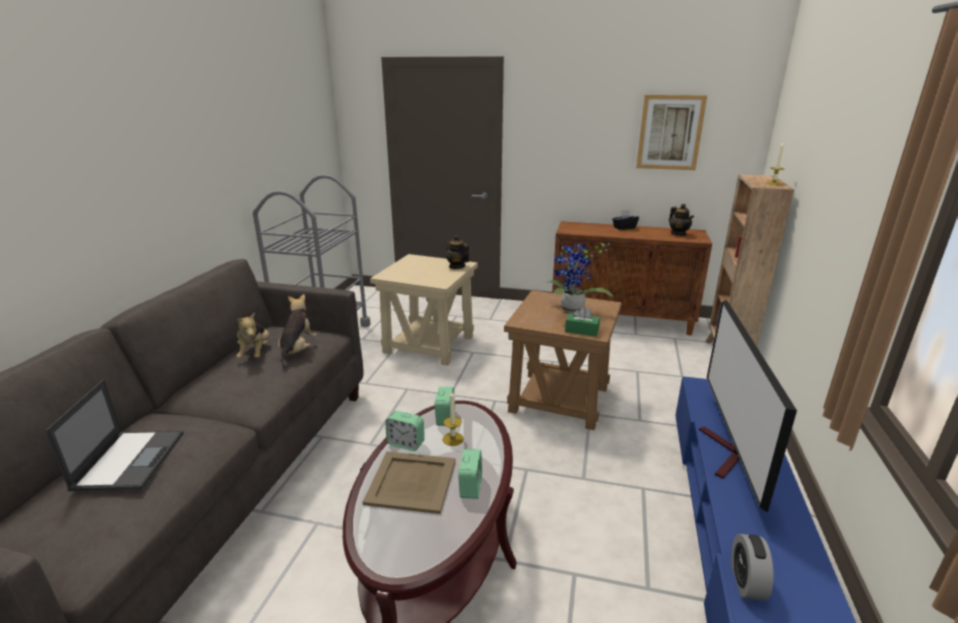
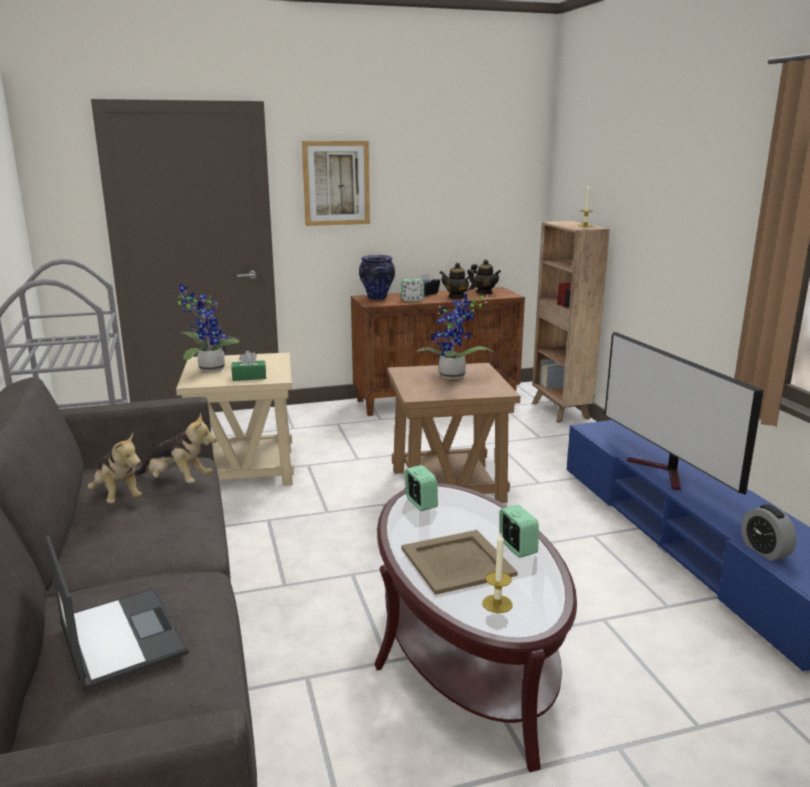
camera: 30 degrees left, 5 degrees down
(297, 351) = (177, 481): plush toy -> plush toy turned 135 degrees clockwise
(406, 443) = (409, 534): alarm clock -> alarm clock (412, 300)
(408, 266) = (208, 369): none -> potted plant
(453, 439) = (450, 517): candle -> candle (497, 604)
(457, 266) = (271, 359): teapot -> teapot (457, 297)
(578, 226) = (377, 298): none -> vase
(581, 330) = (485, 391): green tissue box -> green tissue box (249, 377)
(670, 132) = (457, 185): picture -> picture (336, 183)

